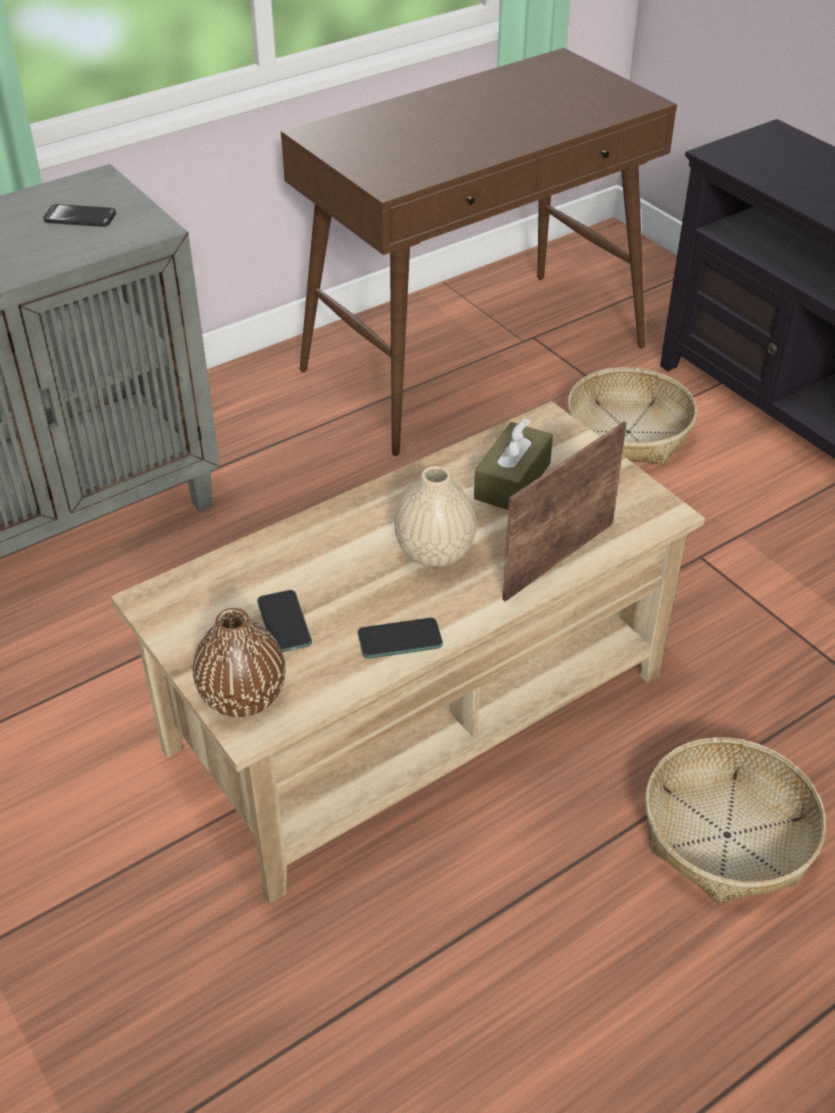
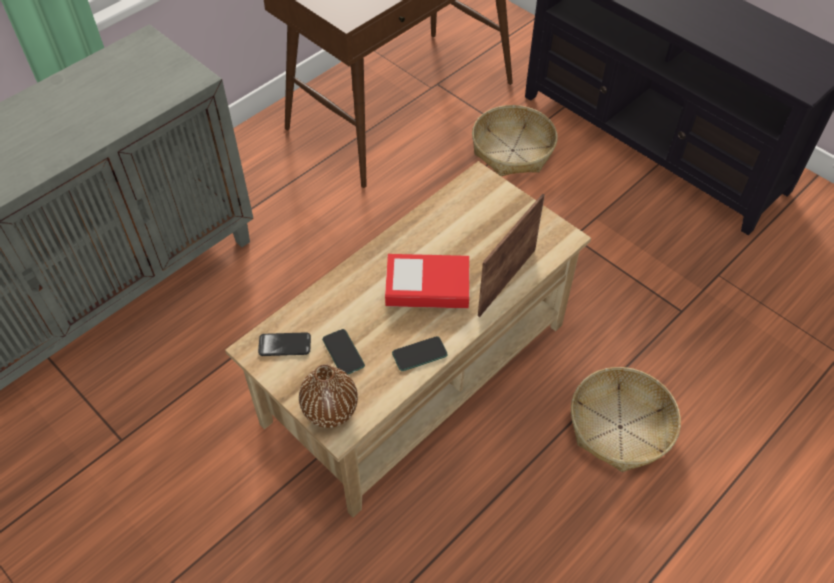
camera: 10 degrees left, 10 degrees up
(80, 217) = (142, 75): phone -> phone (284, 345)
(435, 552) = (427, 286): beige vase -> book
(512, 481) = (465, 226): brown tissue box -> none

